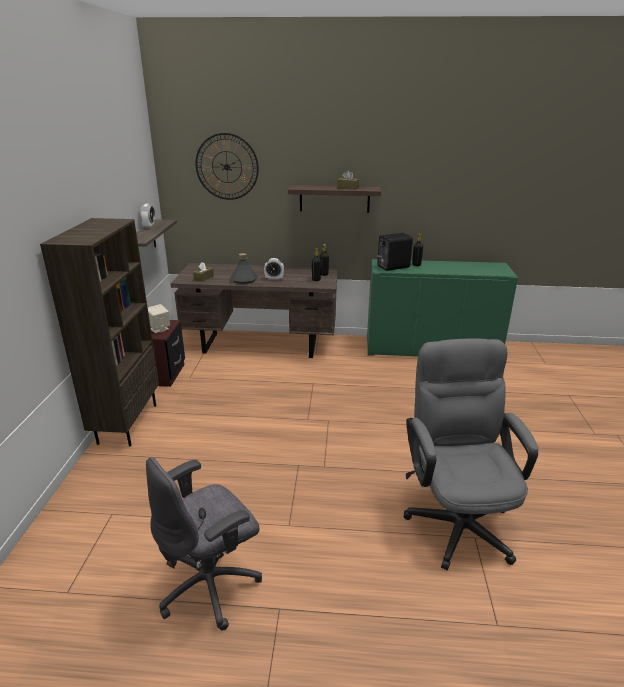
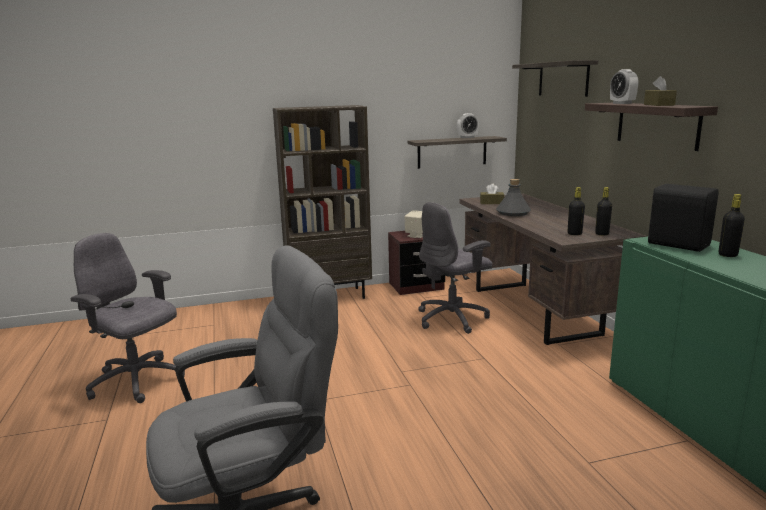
camera: 70 degrees right, 10 degrees down
(227, 167) = (563, 79): wall clock -> shelf
(243, 377) = (453, 319): none -> grey office chair
(274, 279) = (539, 220): alarm clock -> alarm clock (622, 103)

